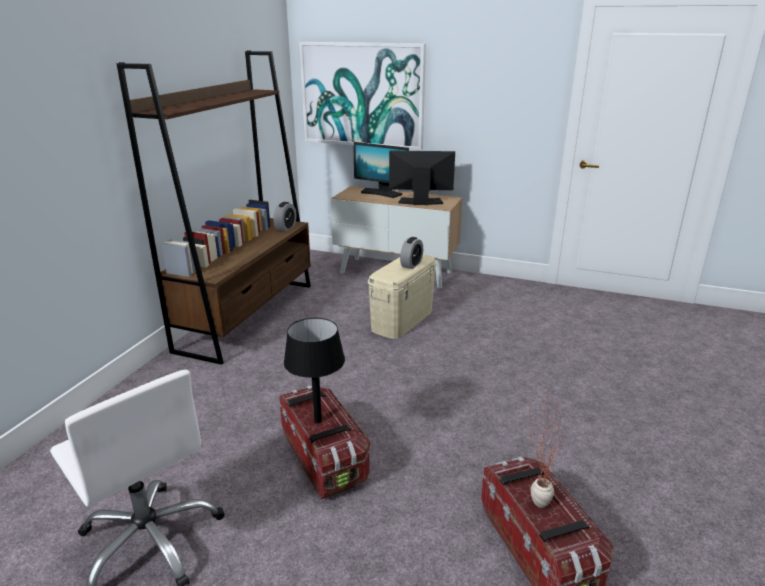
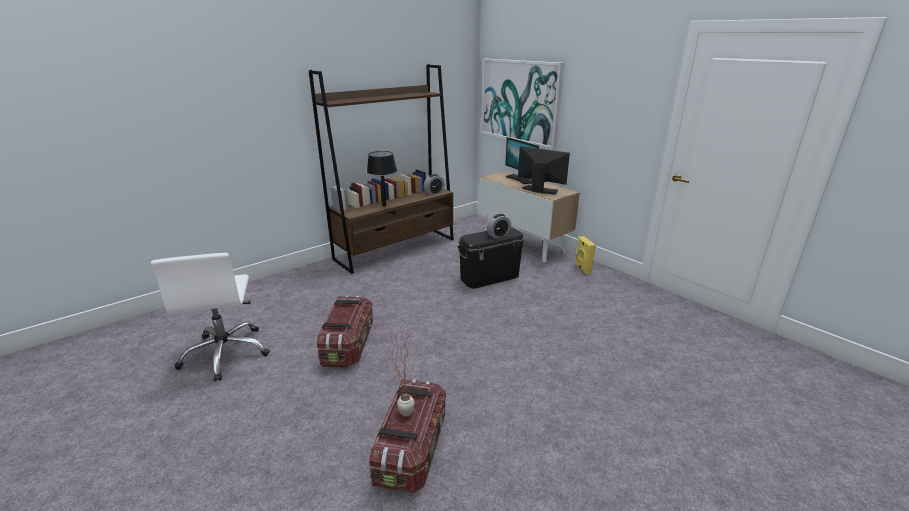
camera: 30 degrees right, 0 degrees up
(318, 421) = (341, 317): black table lamp -> black table lamp (384, 205)
(402, 320) = (490, 277): beige storage box -> black storage box
(485, 285) = (582, 269): none -> yellow speaker

